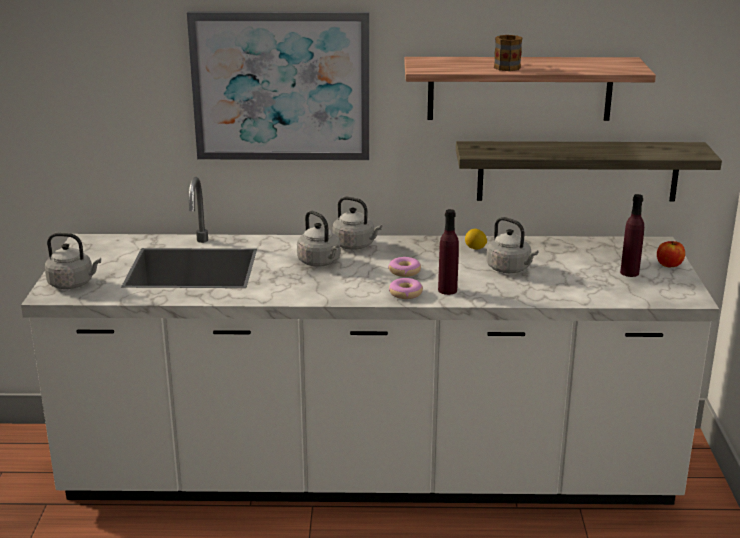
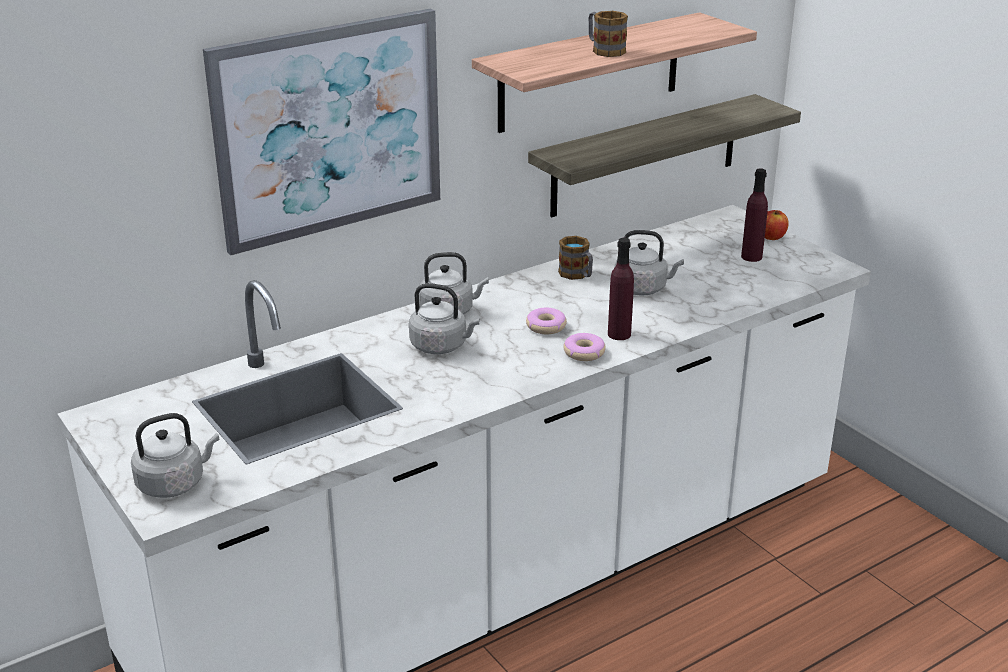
camera: 35 degrees left, 5 degrees up
(475, 248) = (577, 275): lemon -> mug

